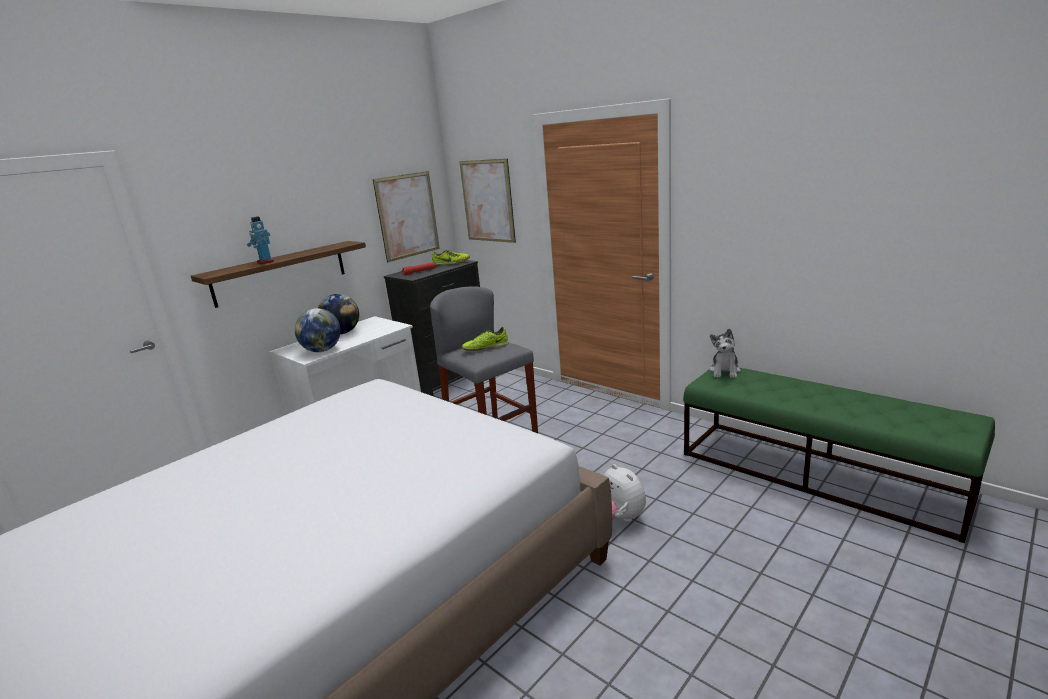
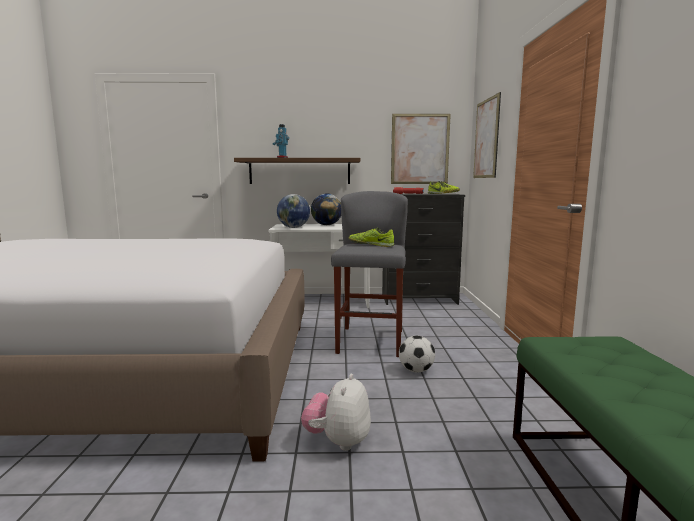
camera: 45 degrees right, 10 degrees down
(568, 445) = (416, 370): none -> football
(725, 371) = (608, 344): plush toy -> none

